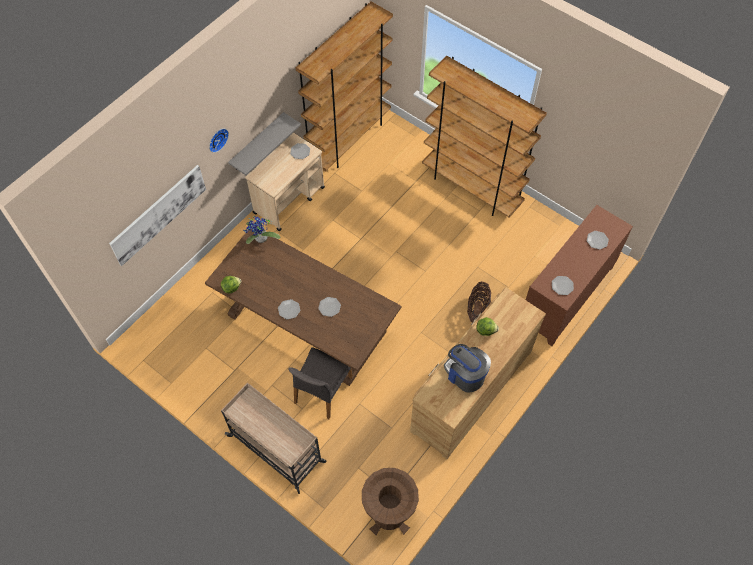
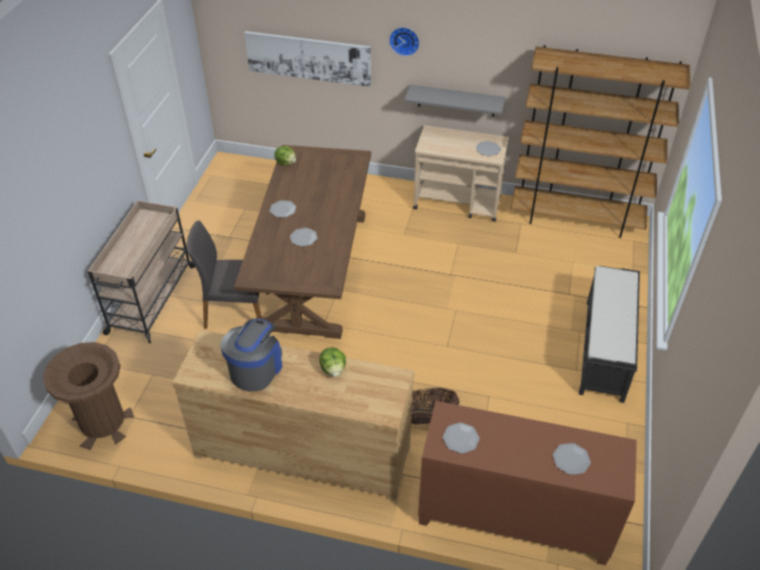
camera: 65 degrees right, 15 degrees down
(260, 239) = (357, 162): potted plant -> none
(472, 188) = (604, 350): brown bookcase -> black bench

